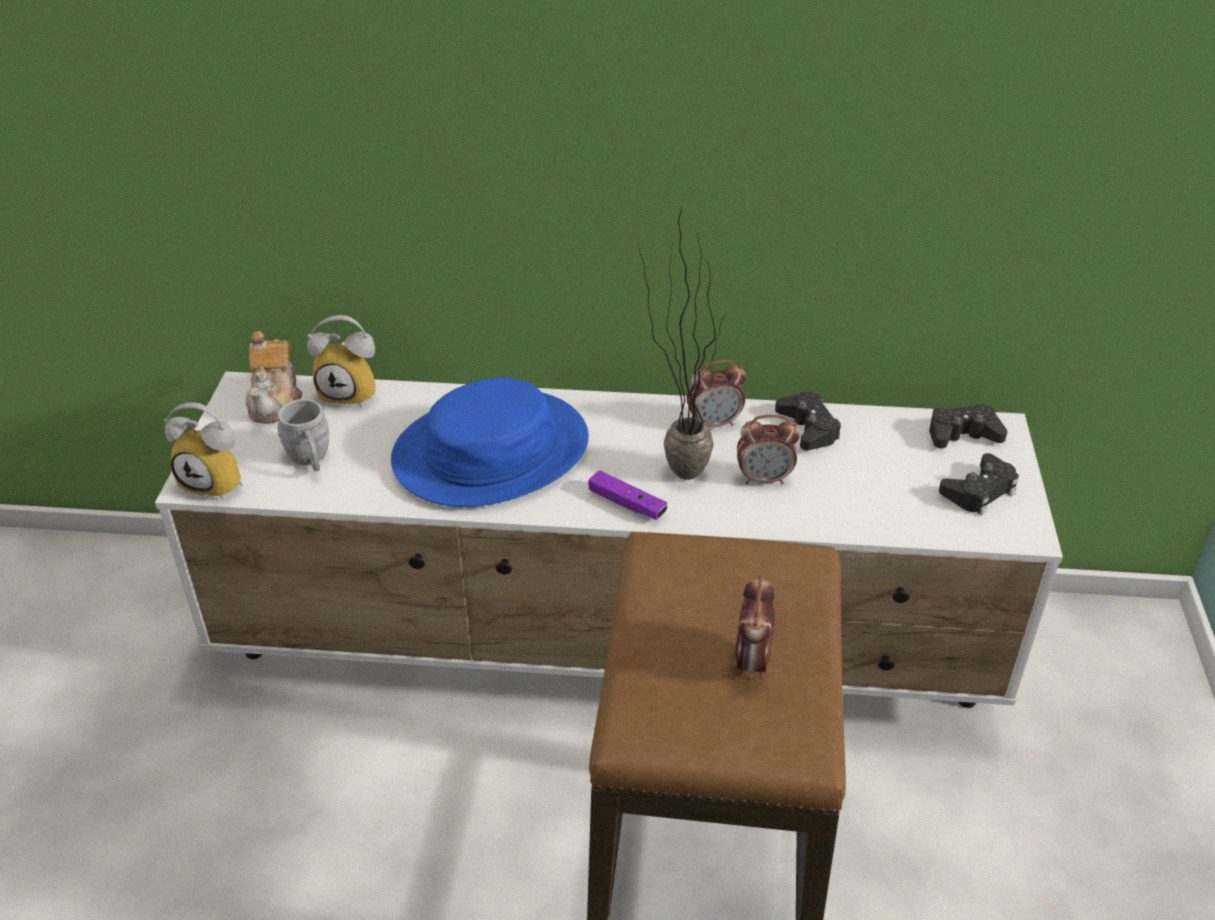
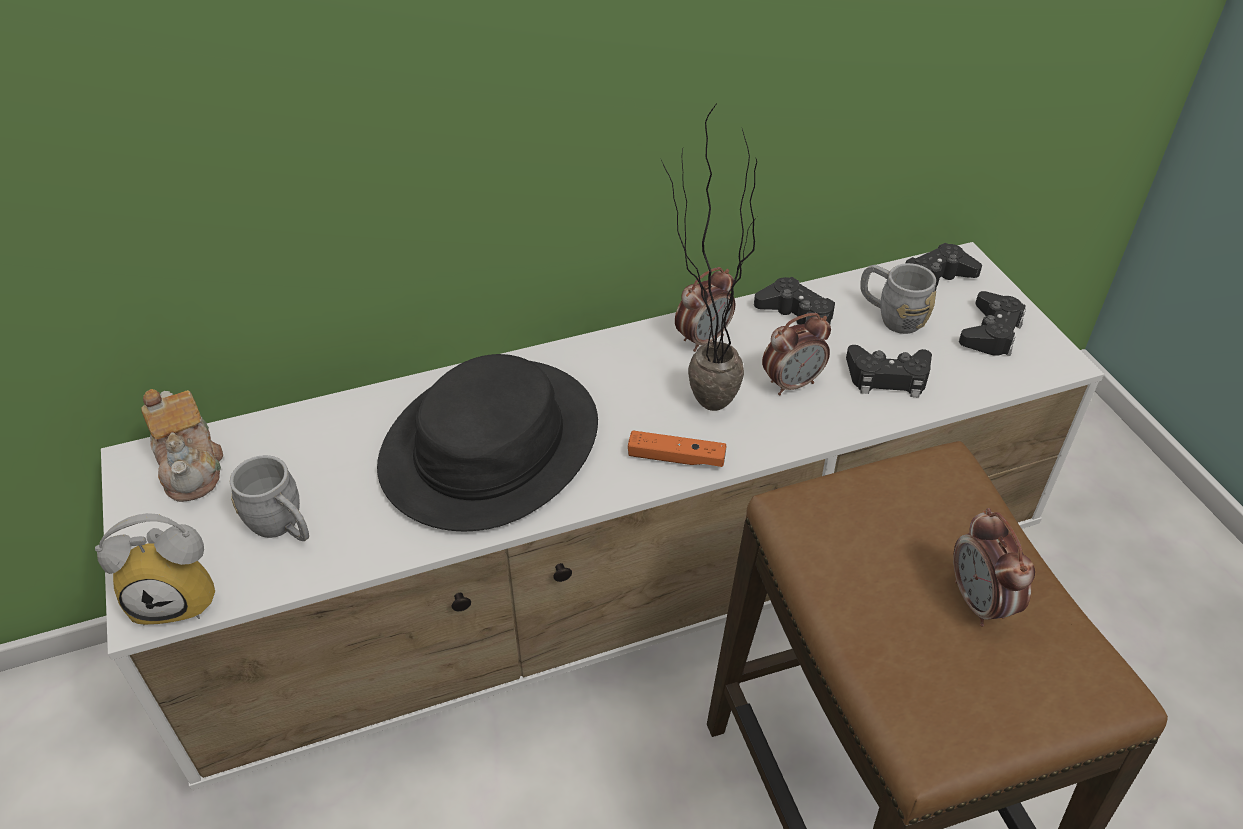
camera: 25 degrees left, 5 degrees up
(352, 393) = (282, 427): alarm clock -> none
(490, 450) = (489, 445): blue hat -> black hat
(627, 504) = (676, 458): purple game controller -> orange game controller
(853, 499) = (888, 377): none -> black game controller
(894, 452) = (891, 316): none -> grey mug

